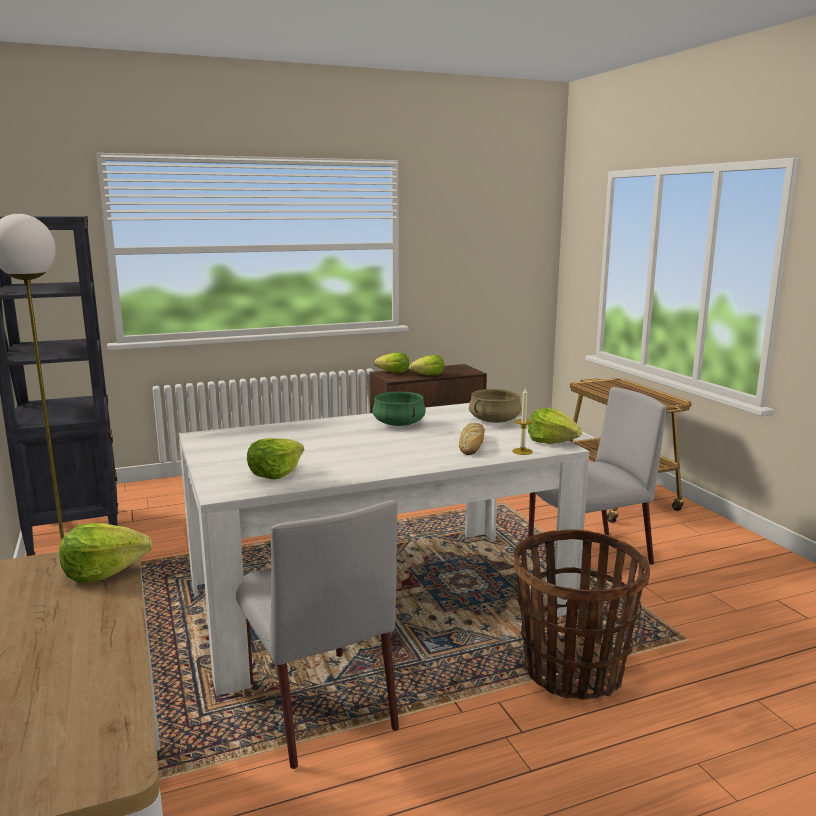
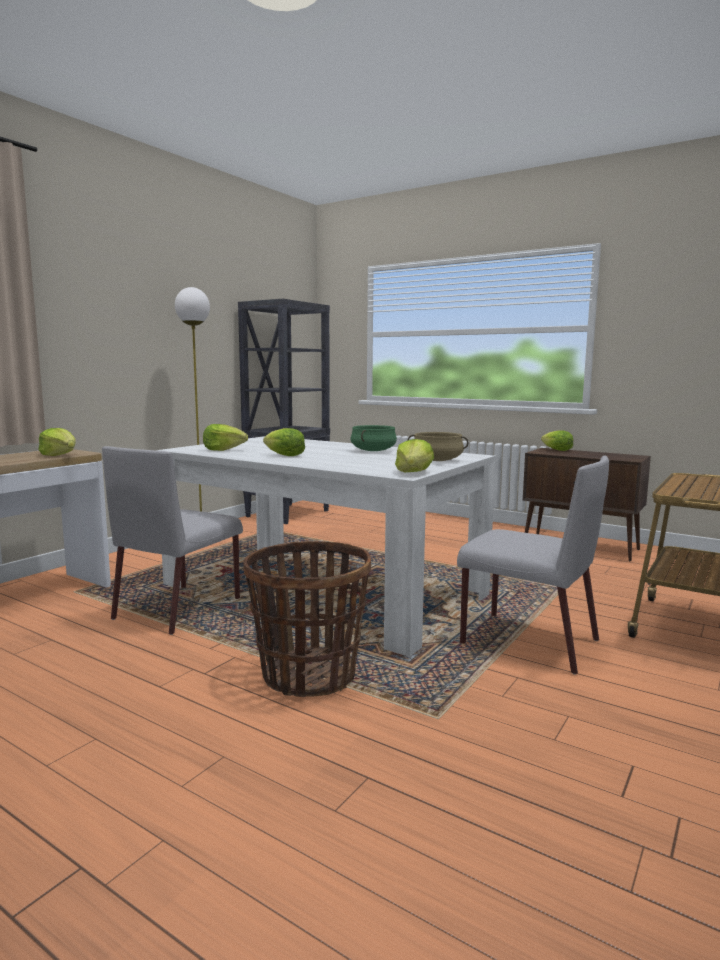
camera: 55 degrees right, 5 degrees down
(428, 375) = (577, 455): lettuce -> lettuce (284, 455)
(472, 444) = (359, 463): bread -> none
(522, 451) = (369, 470): candle -> none

